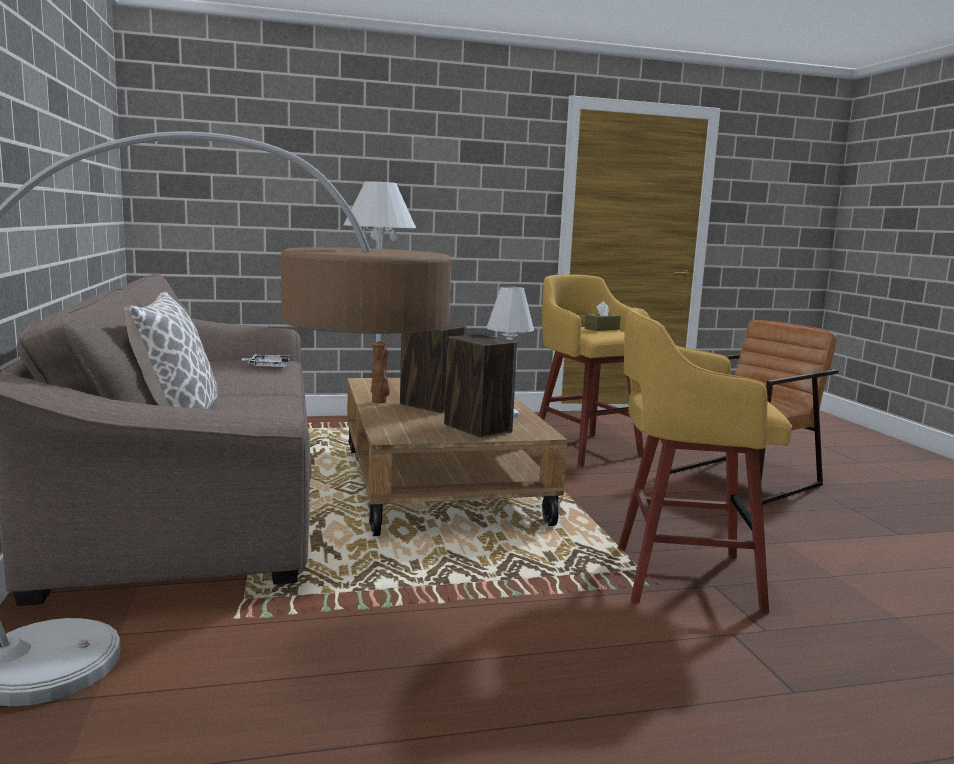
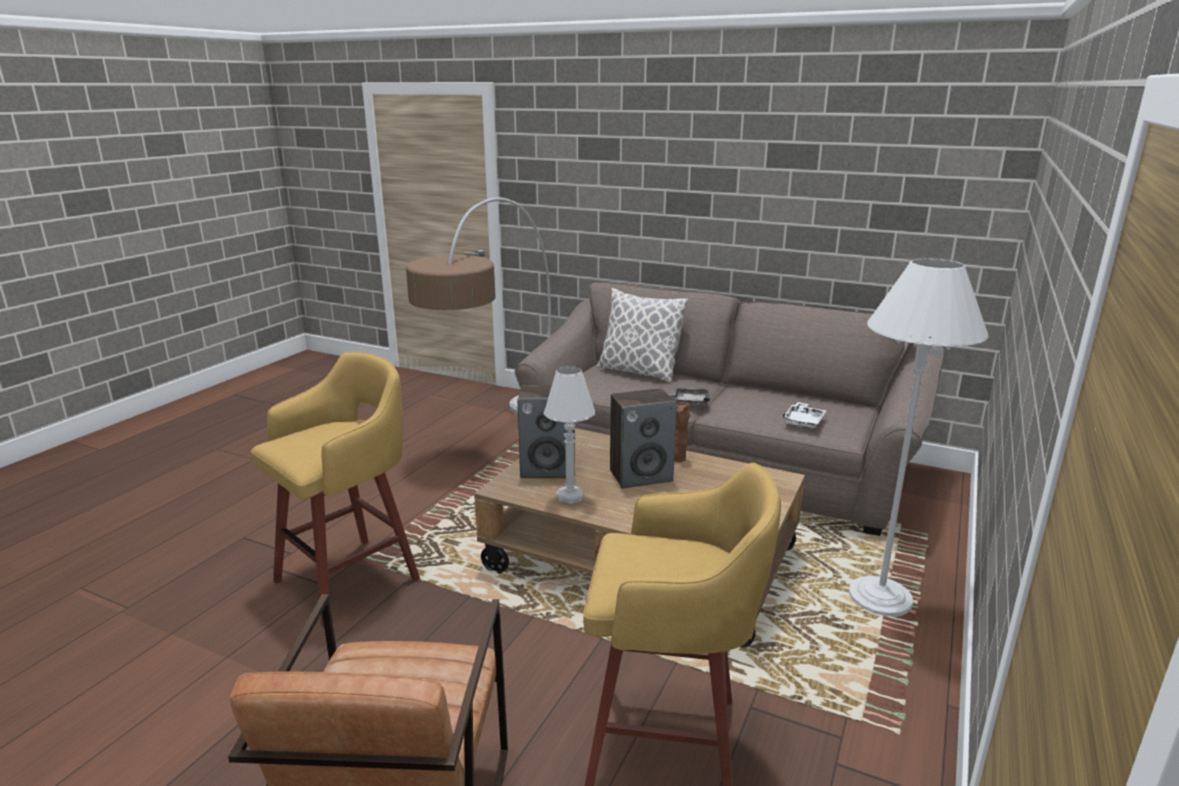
camera: 130 degrees right, 10 degrees up
(265, 394) = (689, 402): none -> grey tray
(602, 329) = (658, 566): brown tissue box -> none

